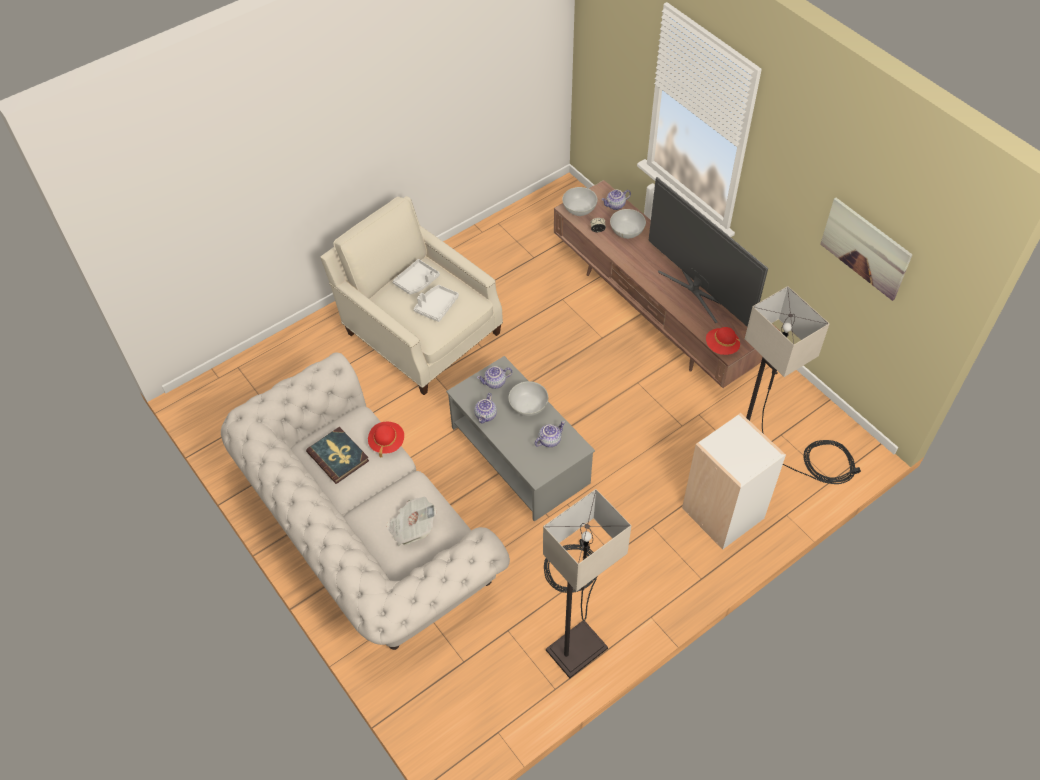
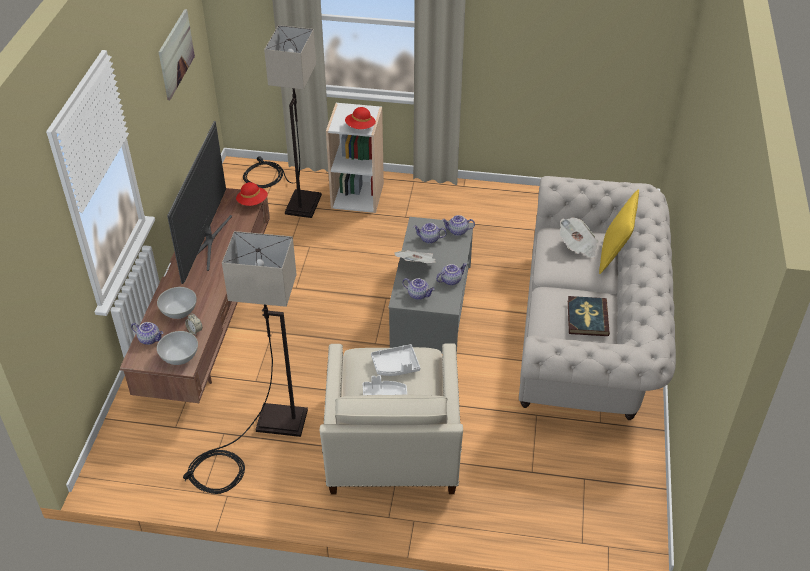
camera: 135 degrees left, 10 degrees down
(372, 547) = (614, 255): none -> yellow pillow
(387, 442) = (542, 303): red hat -> red hat (360, 127)
(528, 407) = (417, 265): white bowl -> newspaper
(536, 468) = (457, 231): none -> teapot
(575, 604) = (498, 216): floor lamp -> floor lamp (246, 448)

